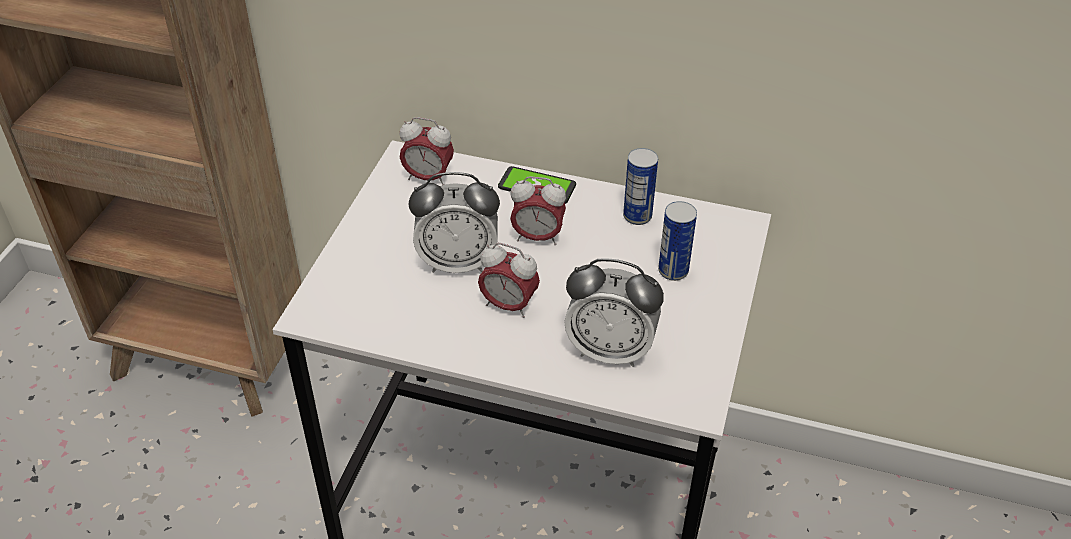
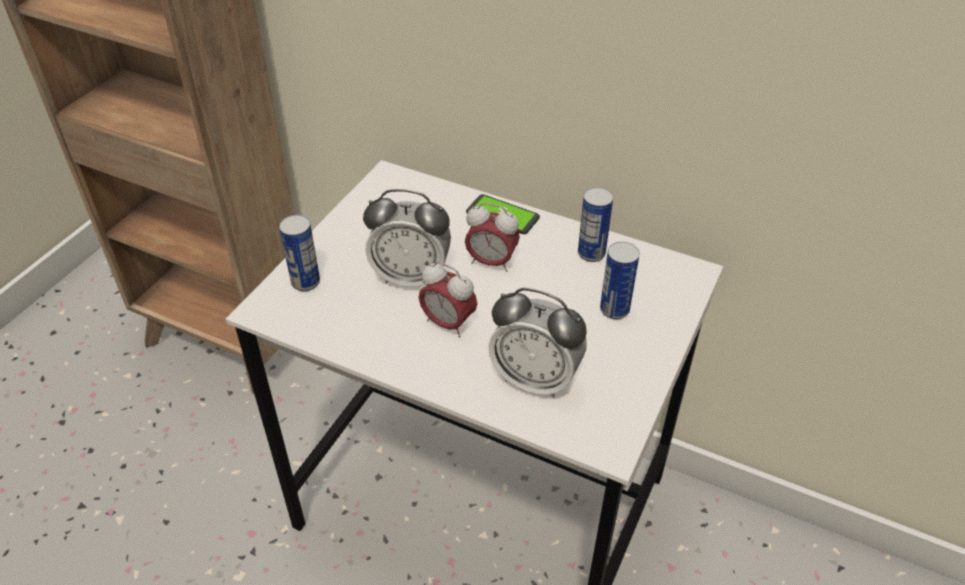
camera: 10 degrees right, 0 degrees up
(347, 280) = (305, 282): none -> can
(428, 177) = (404, 196): alarm clock -> none

